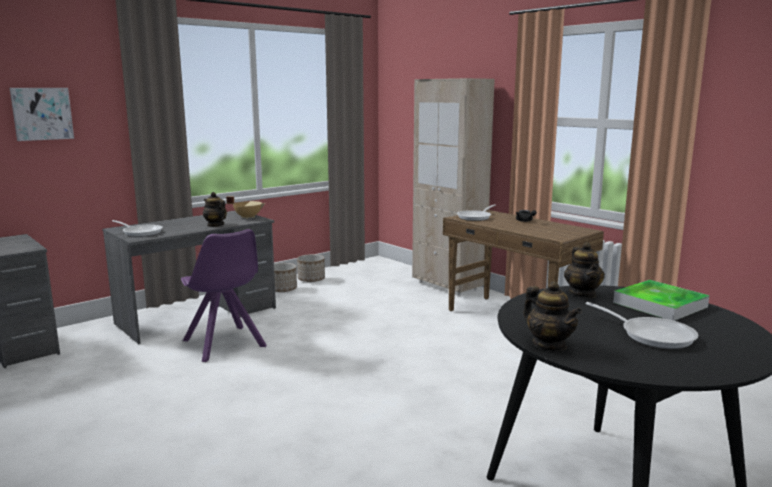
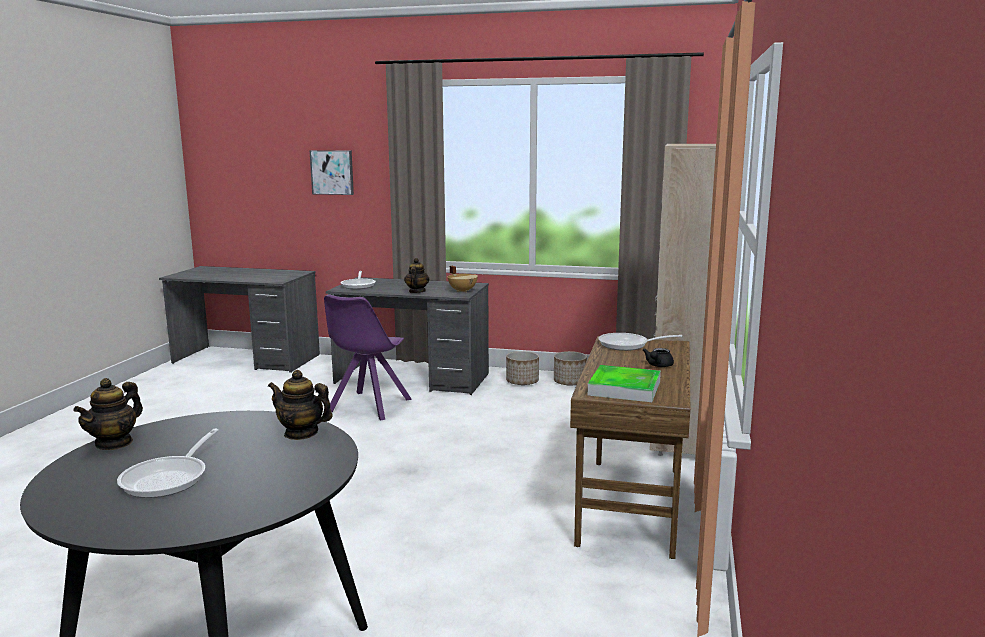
camera: 55 degrees right, 0 degrees up
(582, 294) = (301, 433): teapot -> teapot turned 60 degrees clockwise
(660, 305) = (291, 471): tray -> tray (624, 388)

